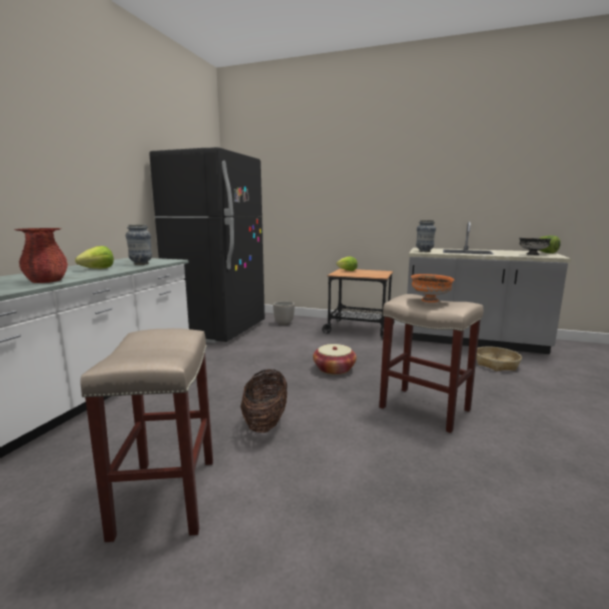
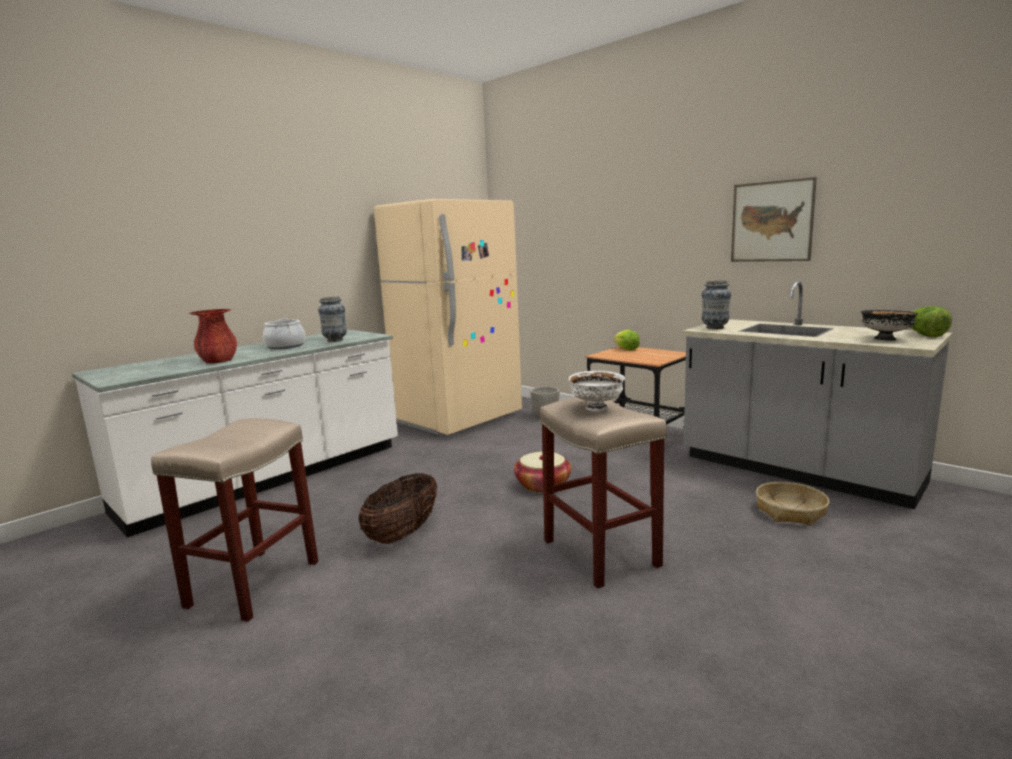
camera: 25 degrees right, 0 degrees up
(98, 269) = (285, 346): lettuce -> cooking pot
(218, 330) = (459, 419): black fridge -> beige fridge
(430, 300) = (597, 408): orange bowl -> white bowl
(446, 184) = (771, 221): none -> picture

